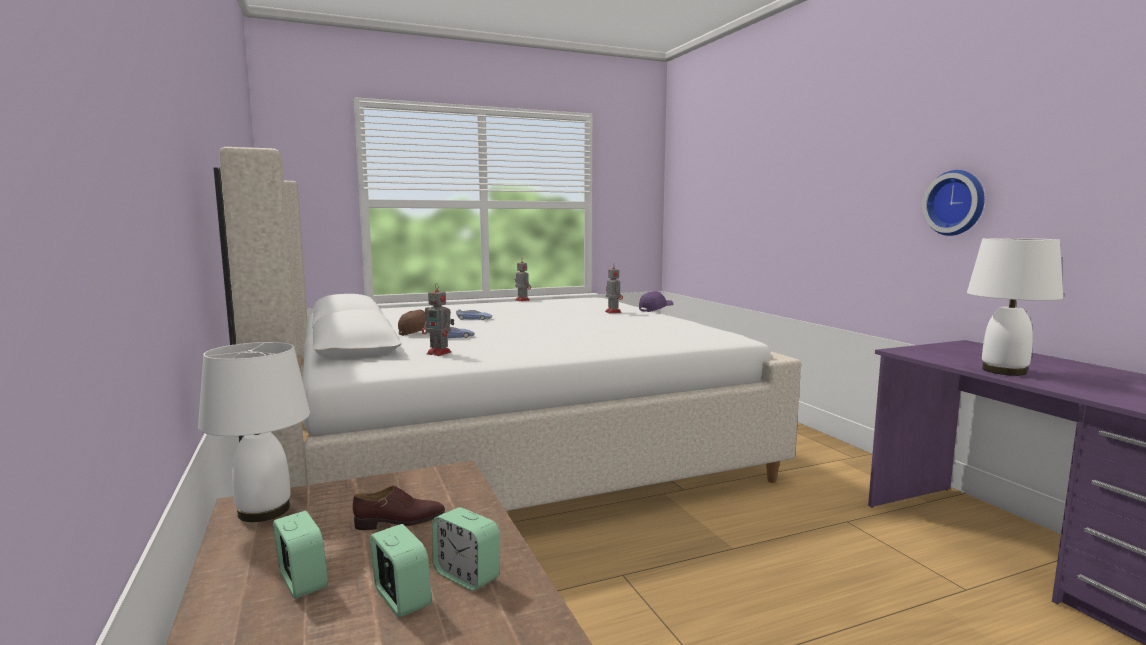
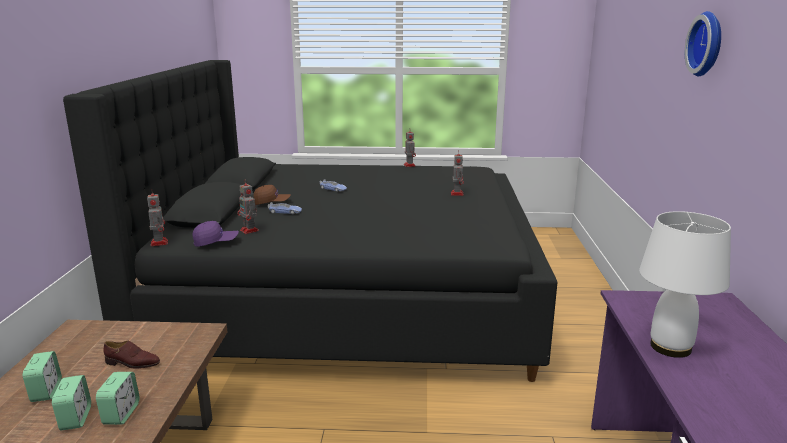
camera: 25 degrees right, 10 degrees up
(265, 511) = (78, 335): white table lamp -> none
(332, 373) = (159, 242): none -> toy robot
(466, 575) = (121, 414): alarm clock -> alarm clock turned 150 degrees counterclockwise
(501, 448) = (346, 296): beige bed -> black bed
(656, 309) = (501, 195): purple cap -> purple cap (216, 242)
(956, 203) = (750, 144): wall clock -> wall clock (708, 44)

